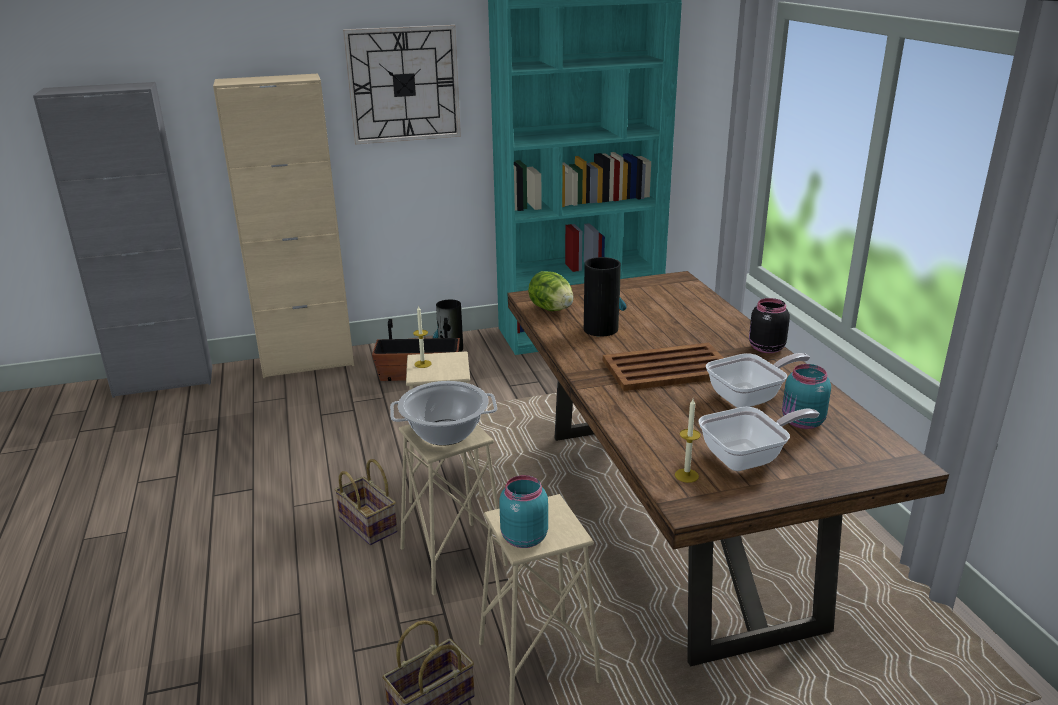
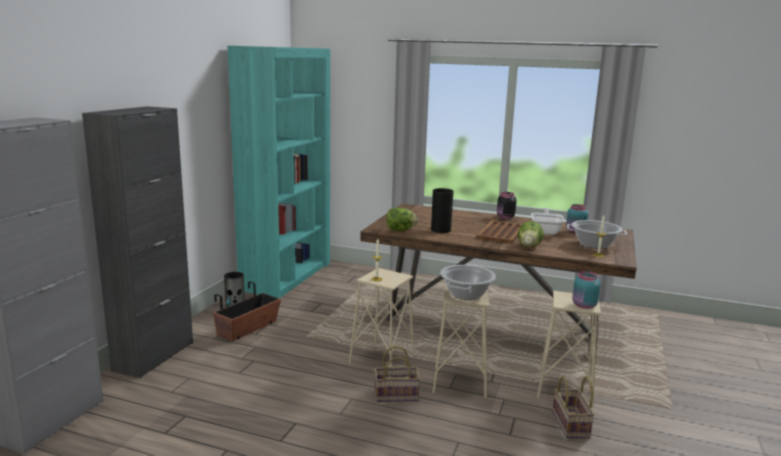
camera: 55 degrees left, 10 degrees down
(308, 363) = (154, 356): beige cabinet -> black cabinet
(403, 84) = (187, 114): wall clock -> none
(632, 406) = (529, 246): none -> lettuce
(748, 457) = (594, 245): frying pan -> cooking pot

